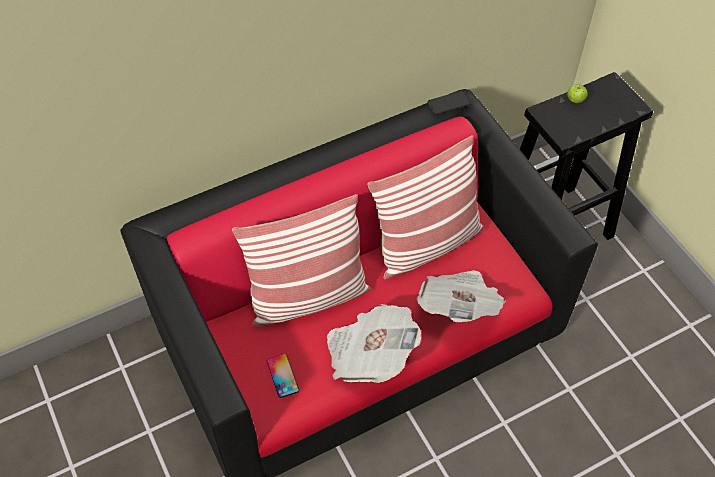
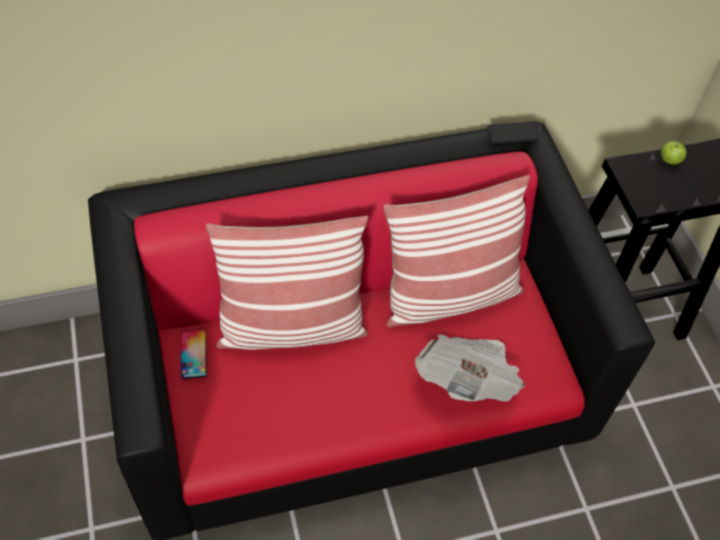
camera: 10 degrees right, 0 degrees up
(282, 375) = (234, 414): phone -> phone (193, 354)
(369, 355) = (344, 413): newspaper -> none

